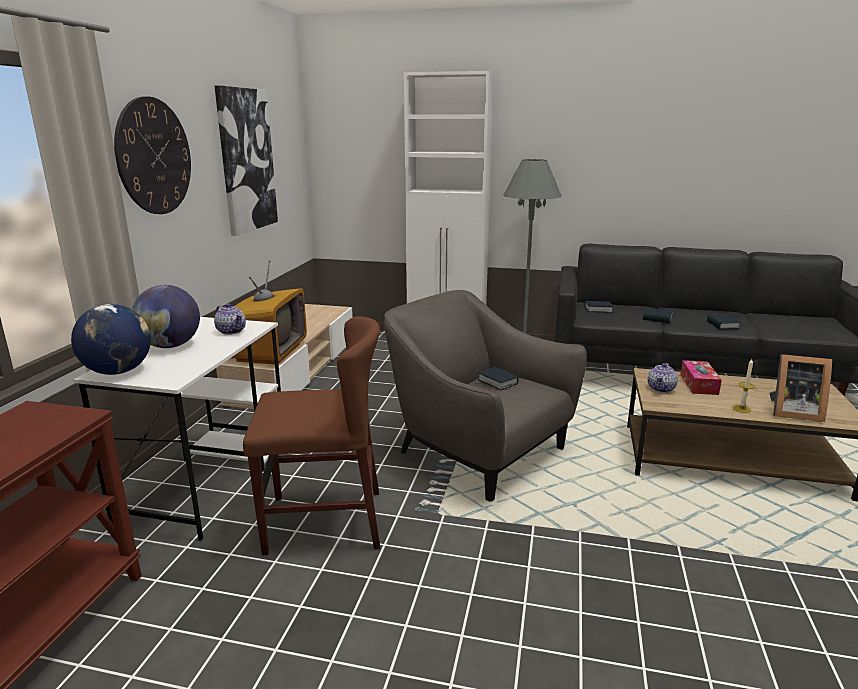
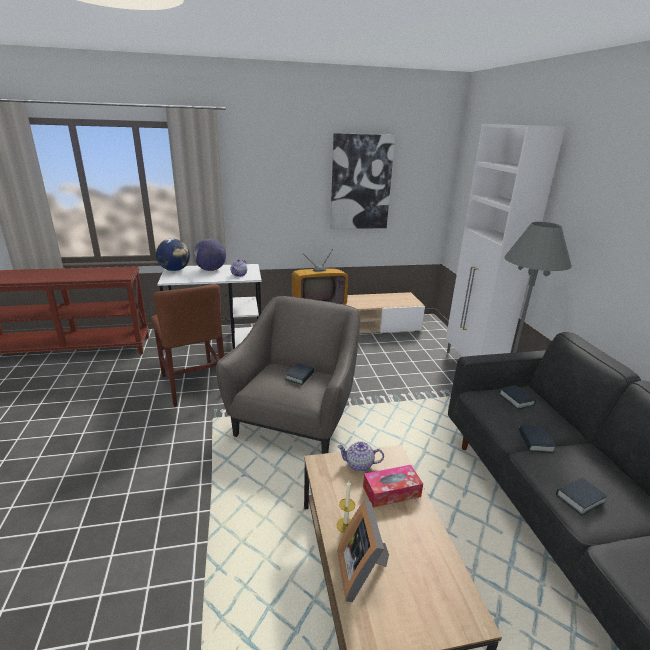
camera: 65 degrees right, 5 degrees up
(154, 156) = (265, 174): wall clock -> none

